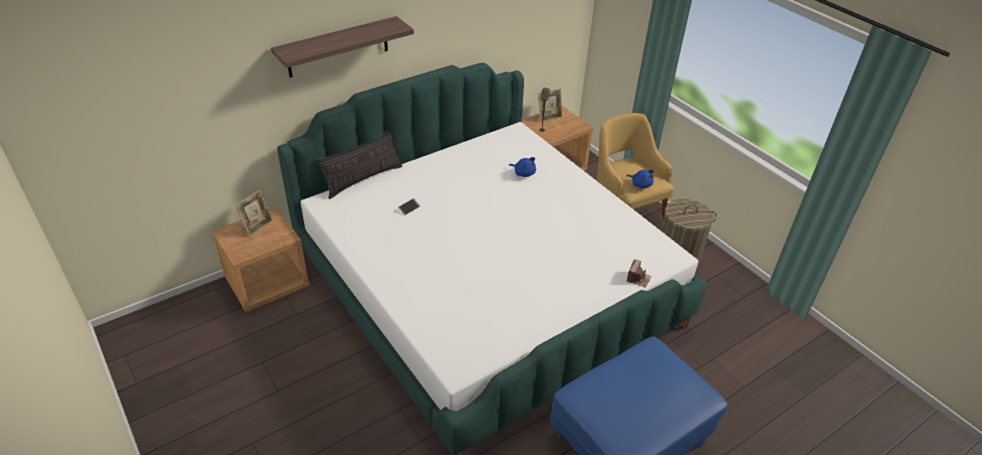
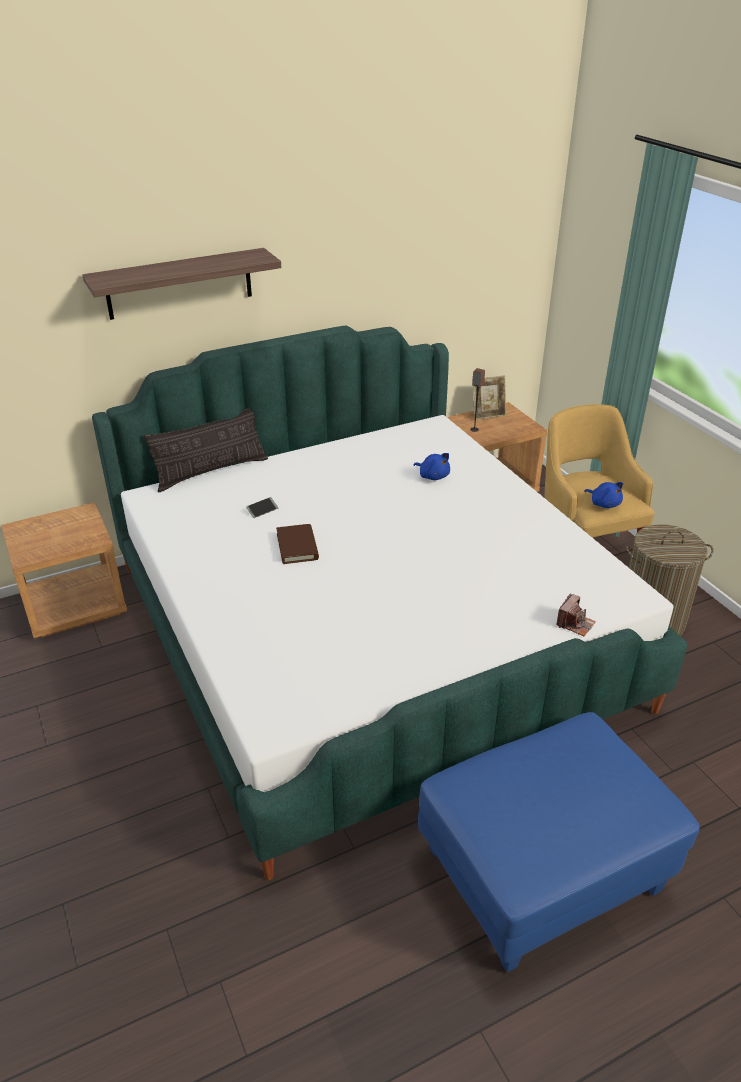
camera: 10 degrees right, 5 degrees down
(257, 226) = (61, 523): picture frame -> none
(441, 235) = (297, 546): none -> brown book

